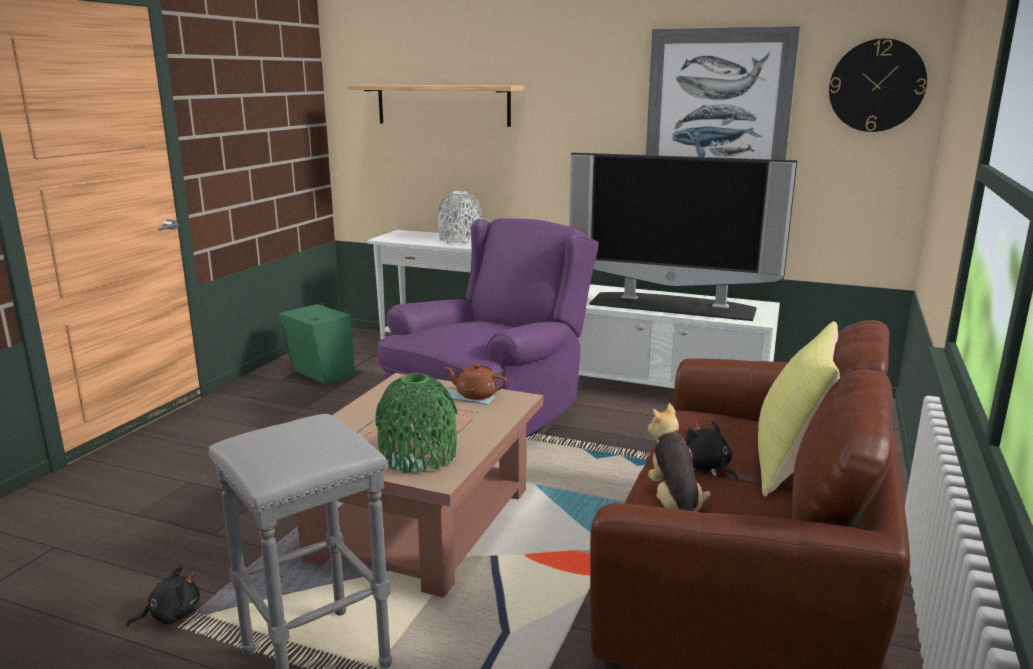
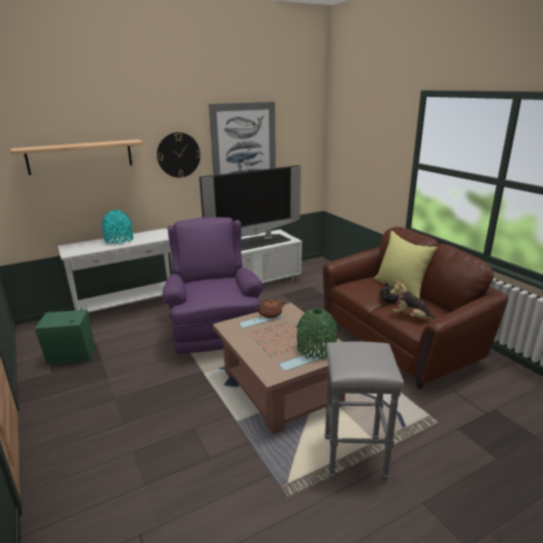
camera: 50 degrees left, 5 degrees up
(171, 615) = (274, 496): black plush toy -> none
(460, 239) = (119, 240): grey vase -> turquoise vase
(876, 85) = (304, 127): wall clock -> wall clock (178, 155)

